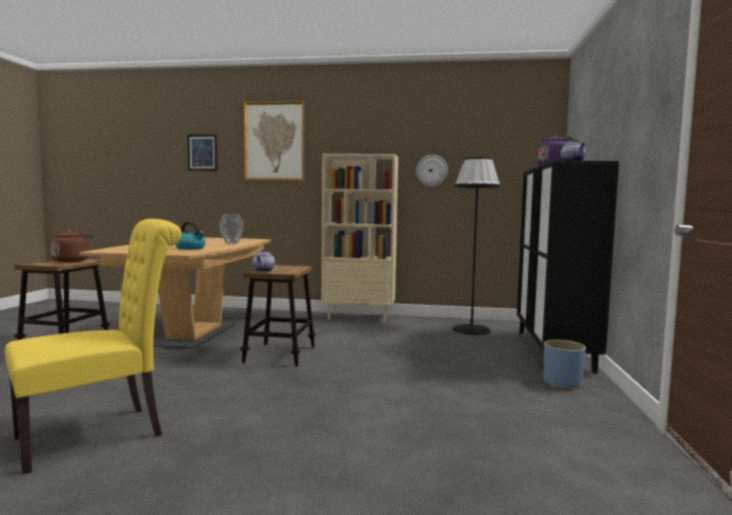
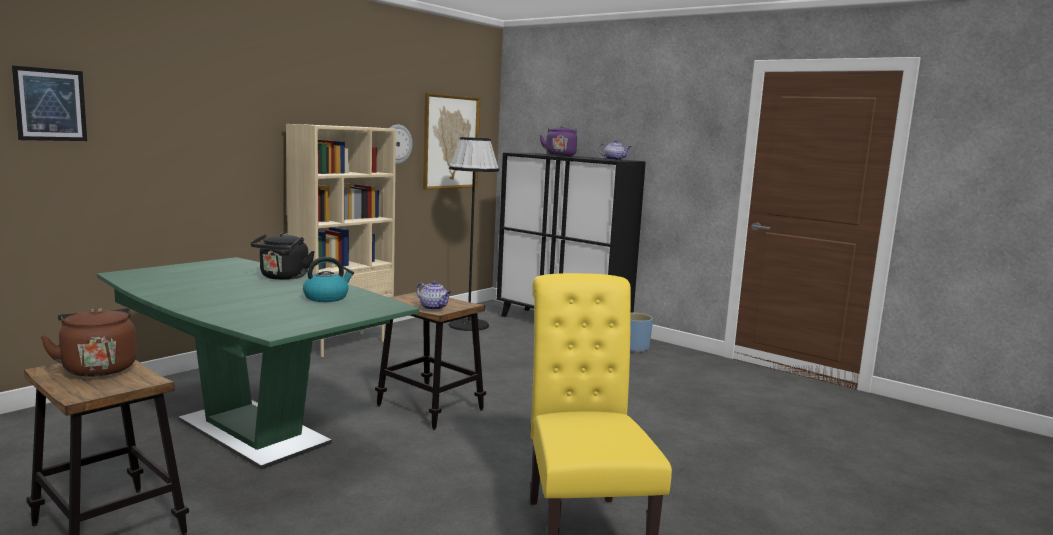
camera: 60 degrees left, 5 degrees up
(194, 334) = (253, 432): brown dining table -> green dining table
(231, 243) = (283, 277): vase -> black kettle
(274, 141) = (196, 93): picture -> picture (450, 142)

